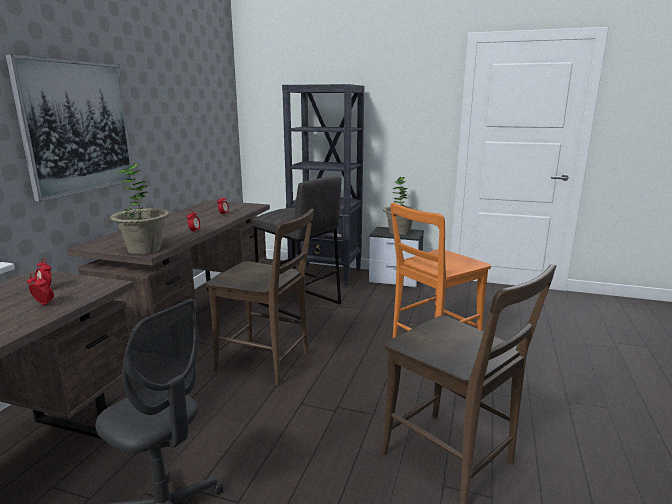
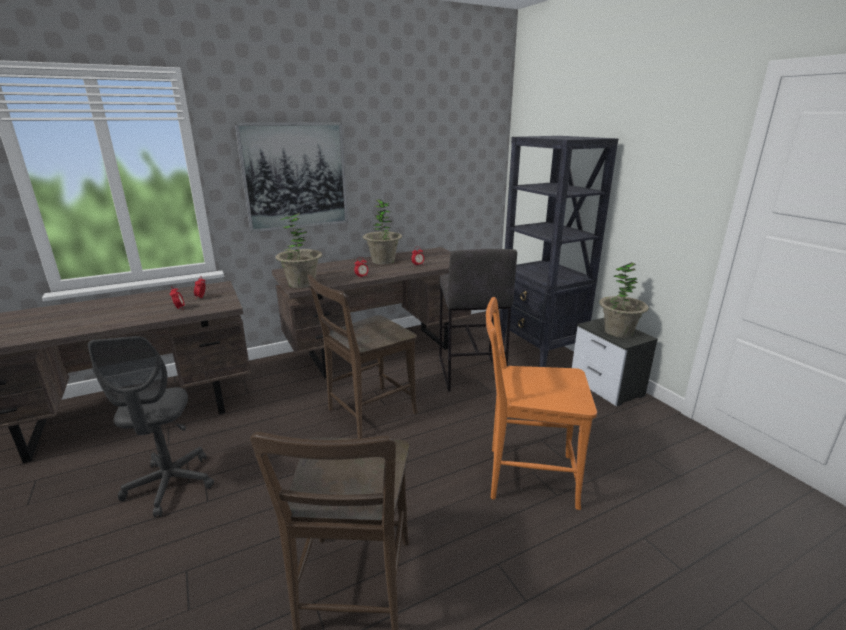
camera: 45 degrees right, 5 degrees up
(182, 218) = (383, 261): none -> potted plant
(267, 362) = (367, 413): brown chair -> brown chair turned 75 degrees clockwise

